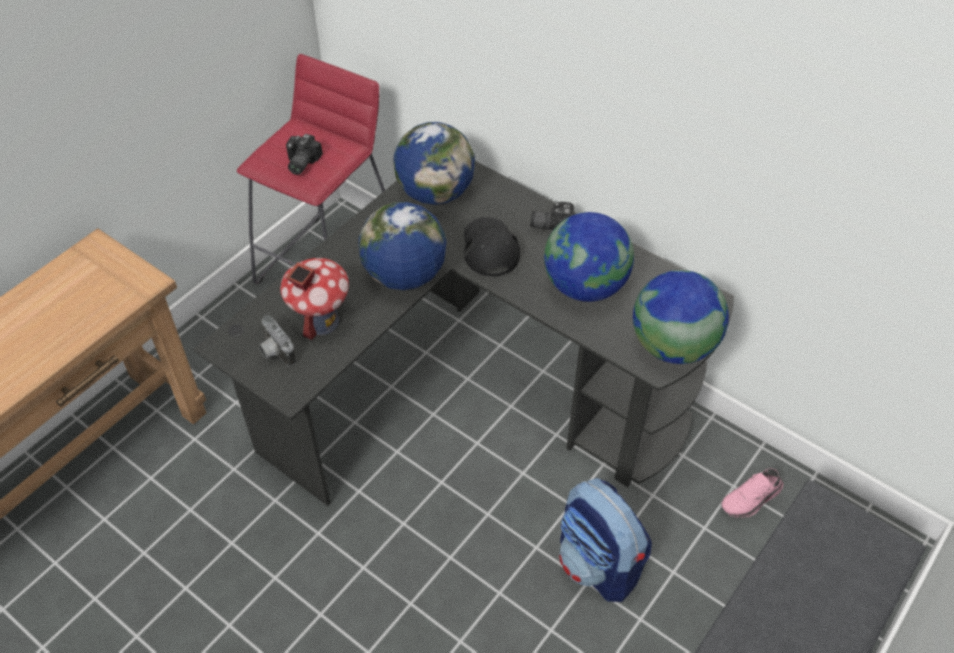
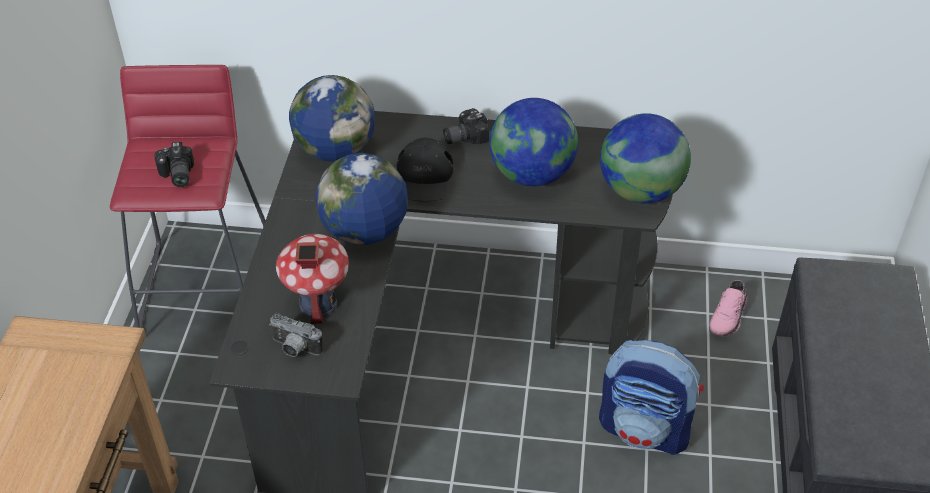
camera: 30 degrees left, 5 degrees down
(490, 248) = (424, 177): black cap -> black cap turned 135 degrees counterclockwise

